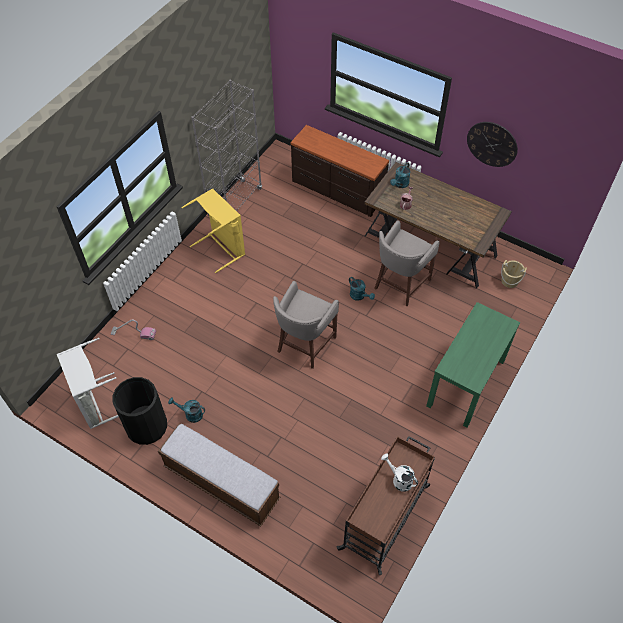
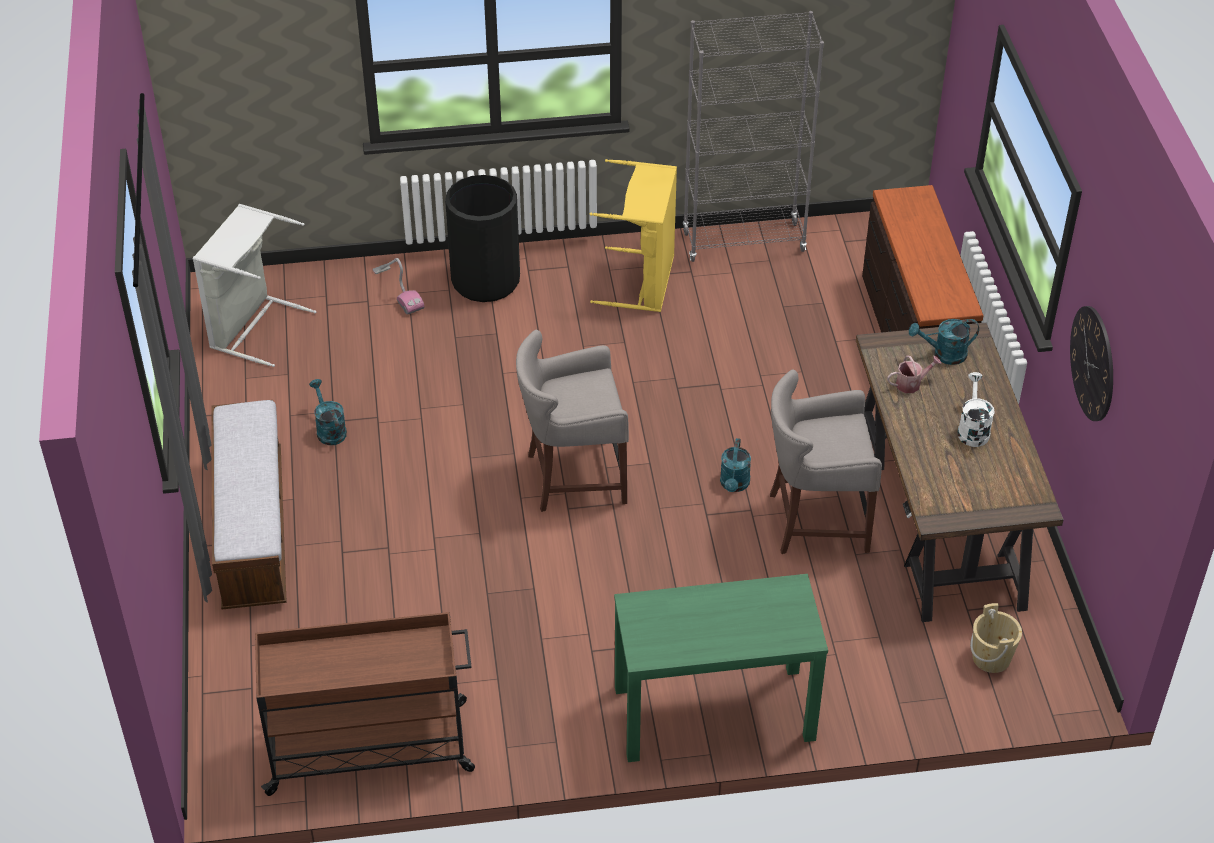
camera: 50 degrees right, 10 degrees down
(146, 426) = (267, 398): black trash can -> black trash can (485, 280)
(399, 479) = (385, 664): white watering can -> white watering can (972, 429)

